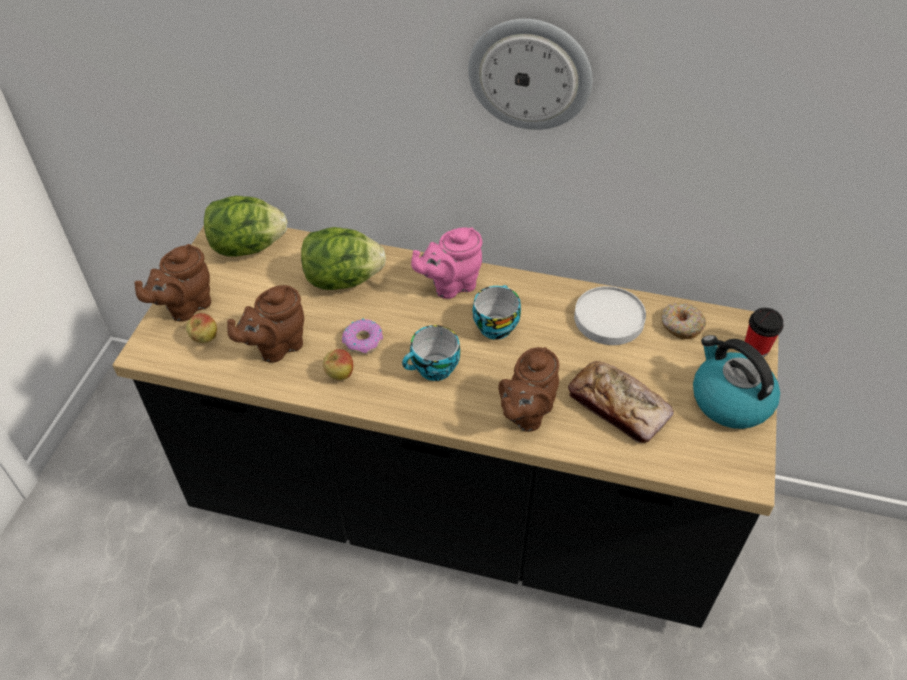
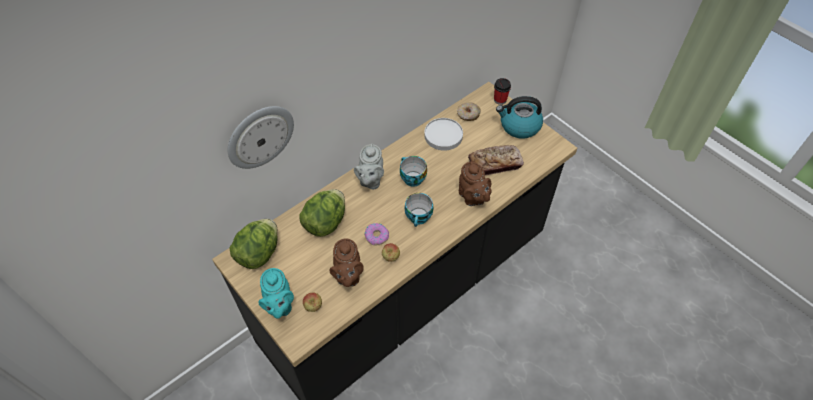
camera: 55 degrees left, 5 degrees up
(185, 307) = (279, 305): brown teapot -> turquoise teapot
(450, 285) = (370, 180): pink teapot -> grey teapot
(530, 74) = (371, 48): wall clock -> wall clock (260, 136)

